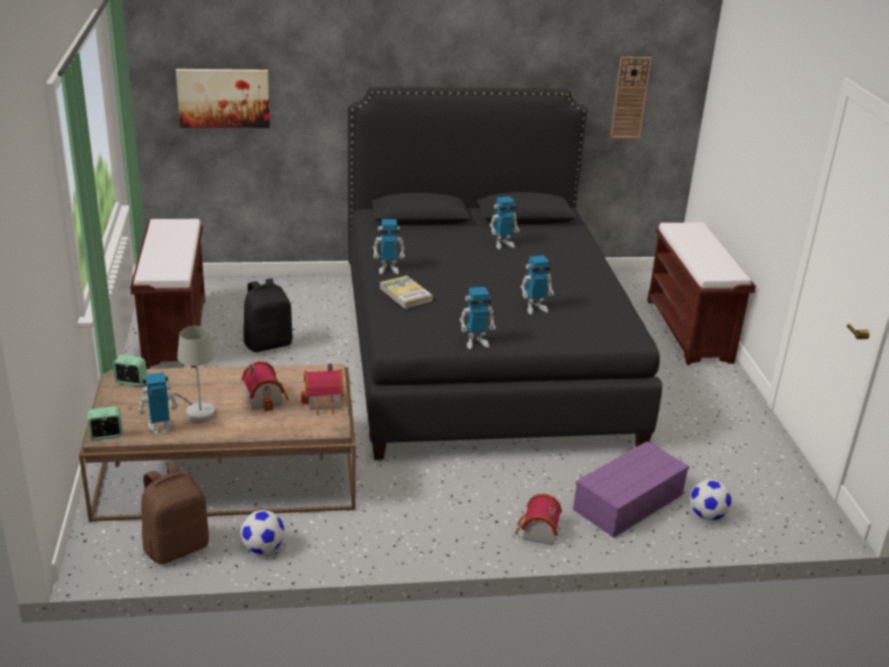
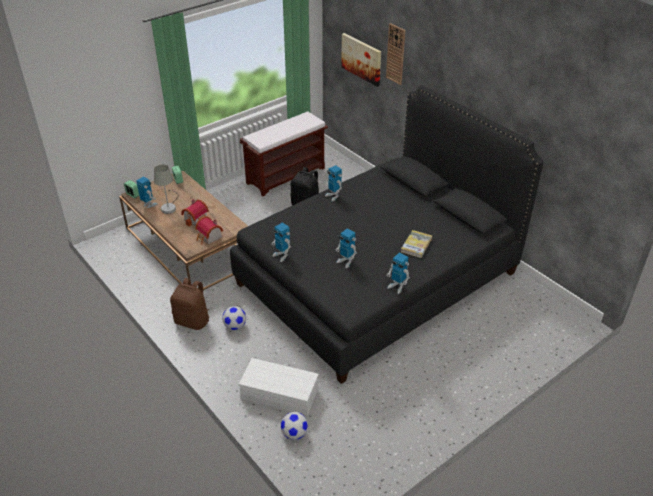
camera: 60 degrees right, 10 degrees up
(176, 547) = (127, 258): brown backpack -> brown backpack (193, 321)
(263, 548) = (143, 282): football -> football (235, 326)
(405, 294) = (309, 212): book -> book (416, 245)
(503, 244) = (416, 221): toy robot -> toy robot (397, 286)
(537, 533) = (222, 367): toy house -> none
(628, 500) = (281, 393): purple storage box -> white storage box
(630, 98) = (582, 171): wall clock -> wall clock (396, 54)
(689, 331) = (514, 358): brown bench -> none

